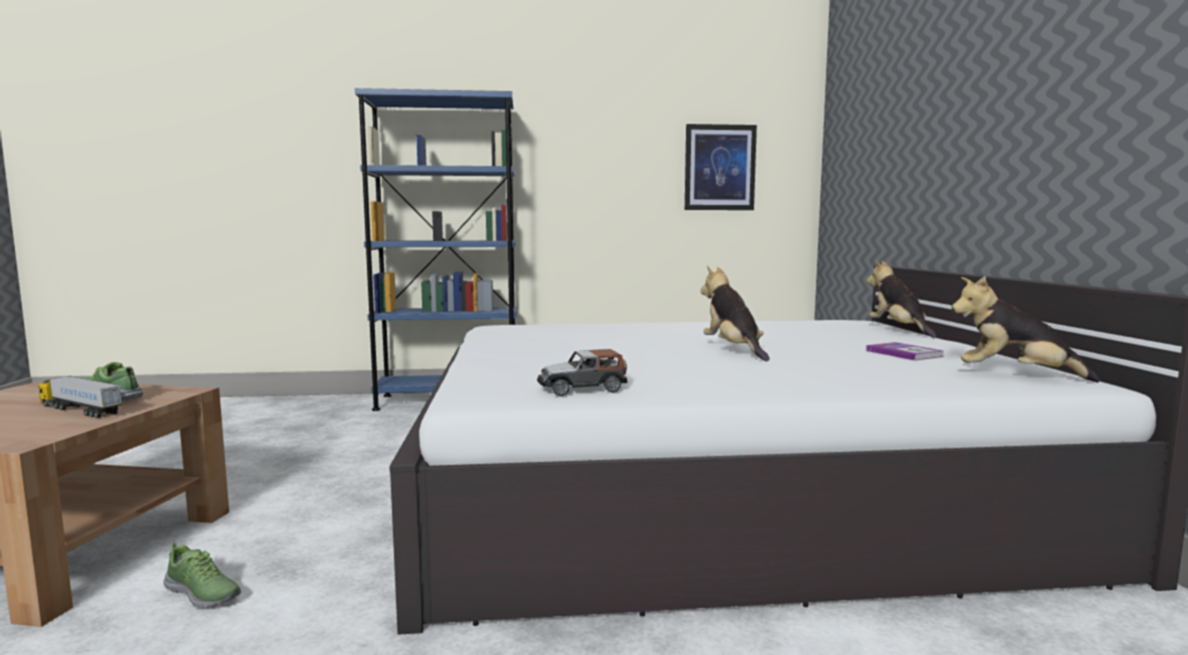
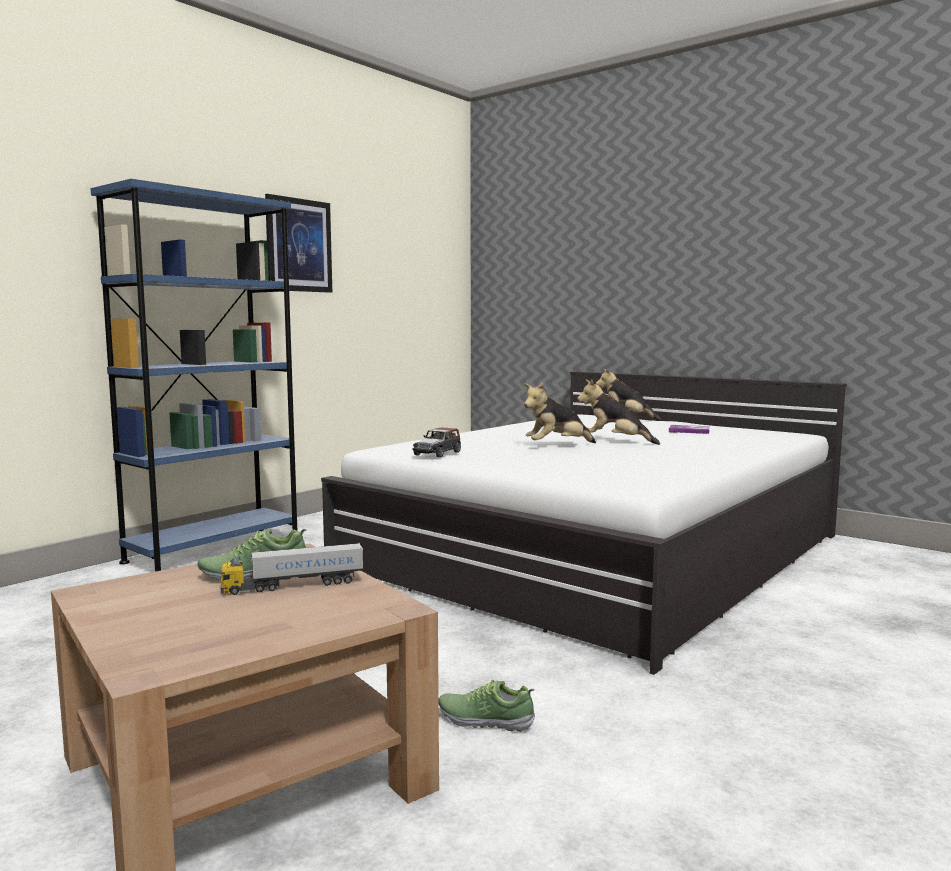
camera: 45 degrees left, 0 degrees up
(203, 594) = (485, 720): shoe -> shoe turned 150 degrees counterclockwise
(582, 389) = (664, 474): toy car -> toy car (437, 453)
(719, 167) = (409, 286): picture -> picture (299, 245)
(1015, 376) = (770, 435): plush toy -> plush toy (557, 446)

